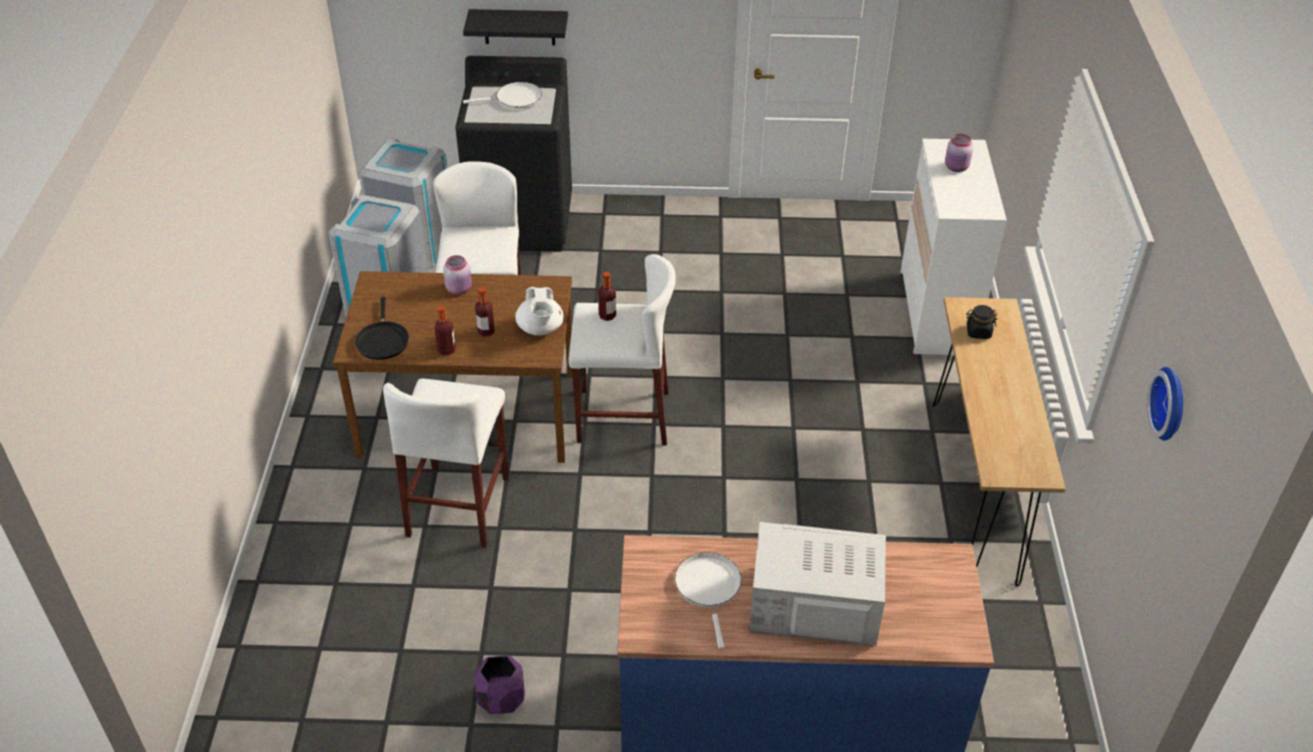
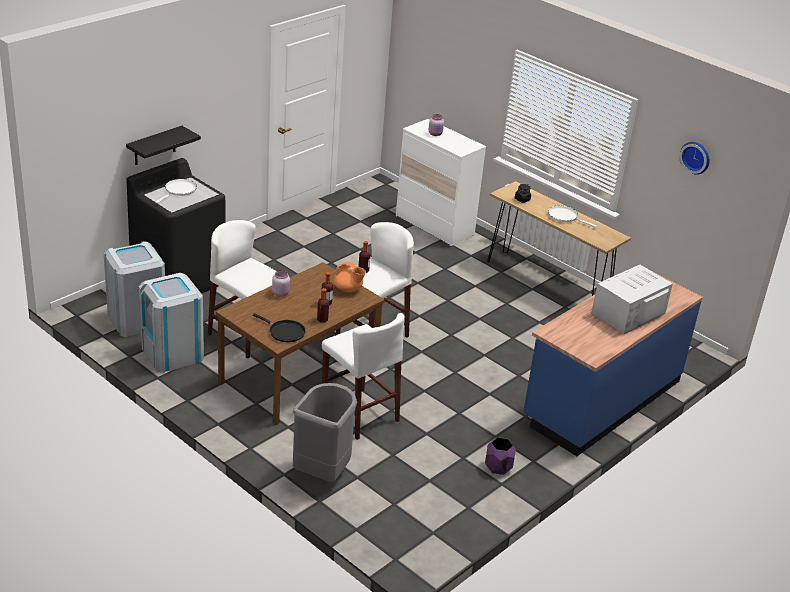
camera: 50 degrees left, 10 degrees down
(314, 548) = (322, 471): none -> grey trash can
(540, 329) = (348, 289): white teapot -> orange teapot
(709, 588) = (589, 330): white frying pan -> white frying pan (564, 217)

